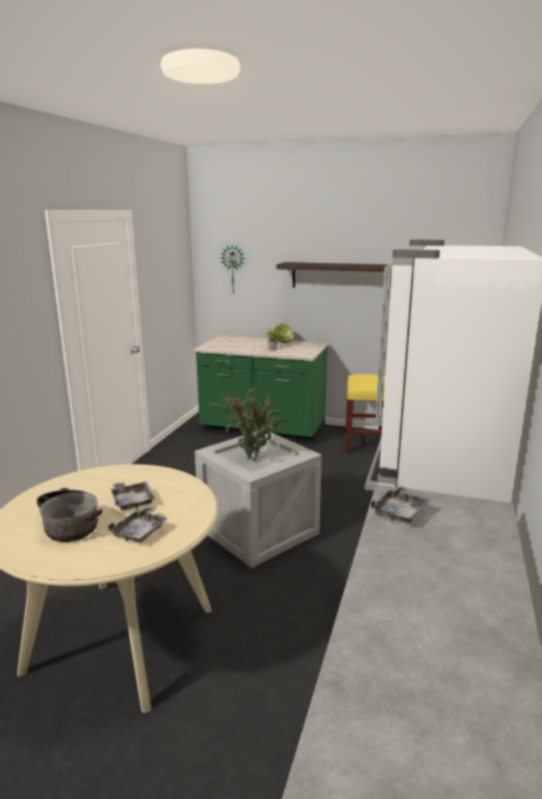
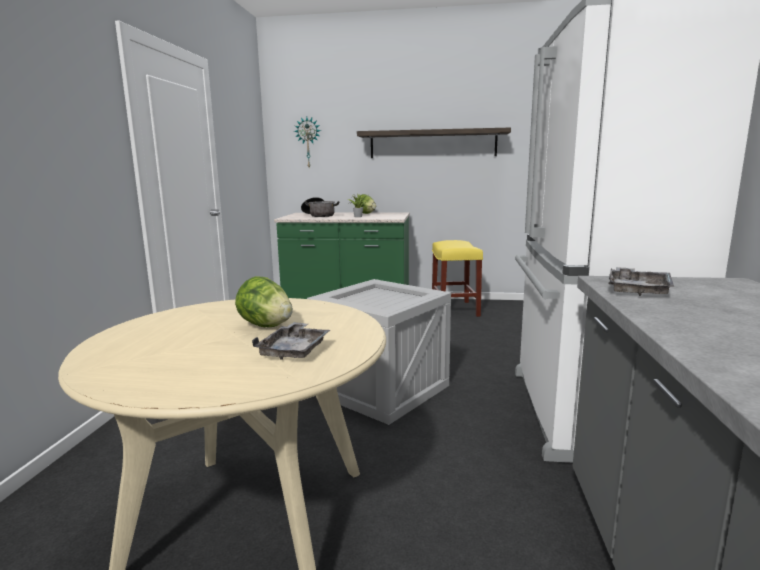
camera: 10 degrees left, 5 degrees down
(70, 524) = (189, 351): cooking pot -> cooking pot (319, 215)
(132, 501) = (266, 326): grey tray -> lettuce
(251, 457) = (374, 300): potted plant -> none

